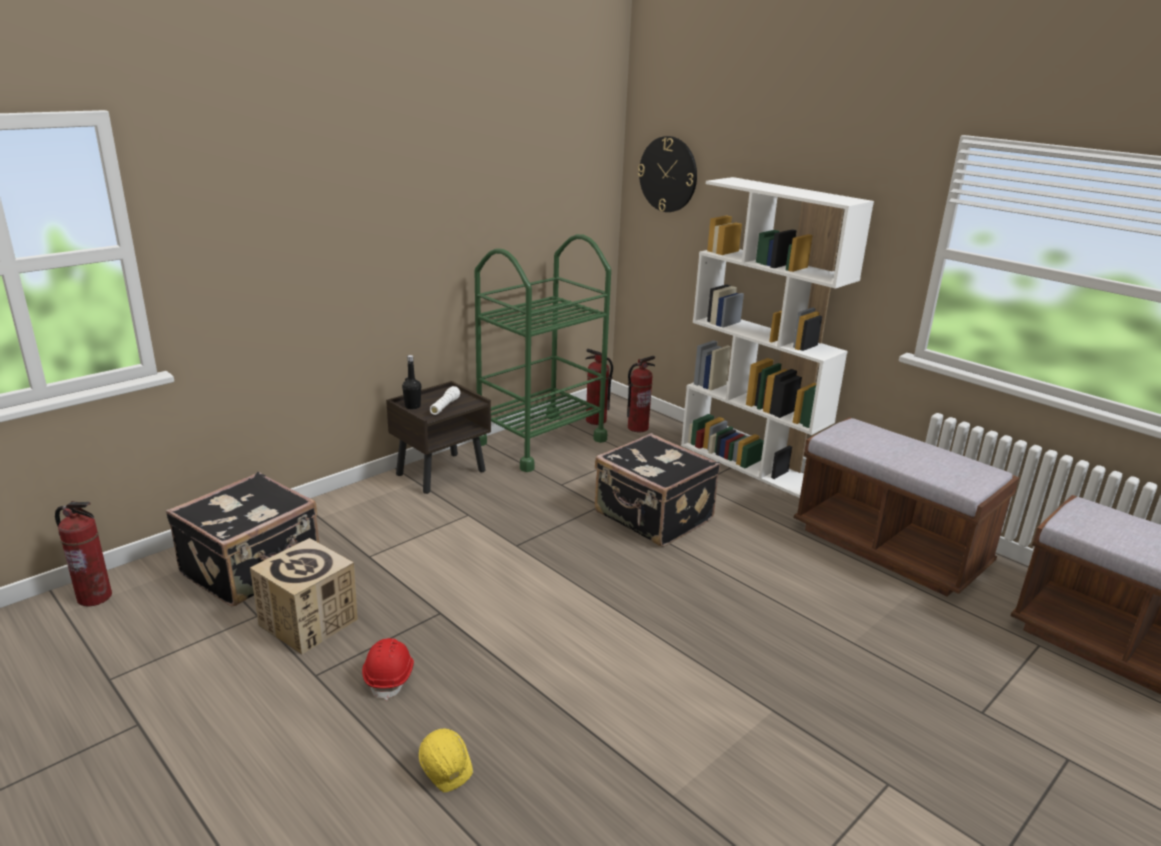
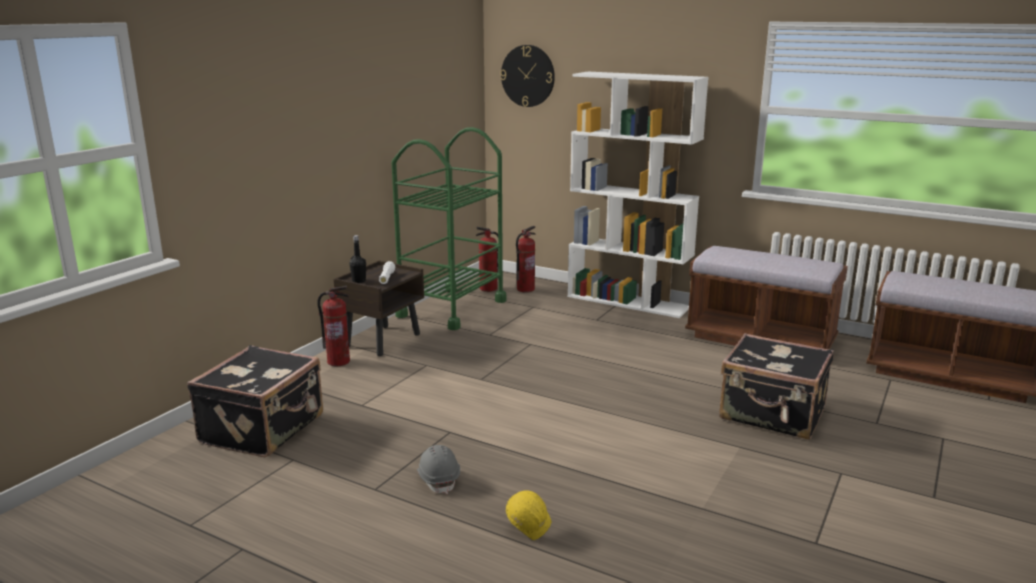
camera: 15 degrees left, 5 degrees down
(95, 597) = (129, 472): fire extinguisher -> fire extinguisher (339, 361)
(309, 622) = (343, 456): cardboard box -> none
(390, 677) = (438, 479): red hard hat -> grey hard hat
(652, 517) = (576, 345): black suitcase -> black suitcase (772, 415)

